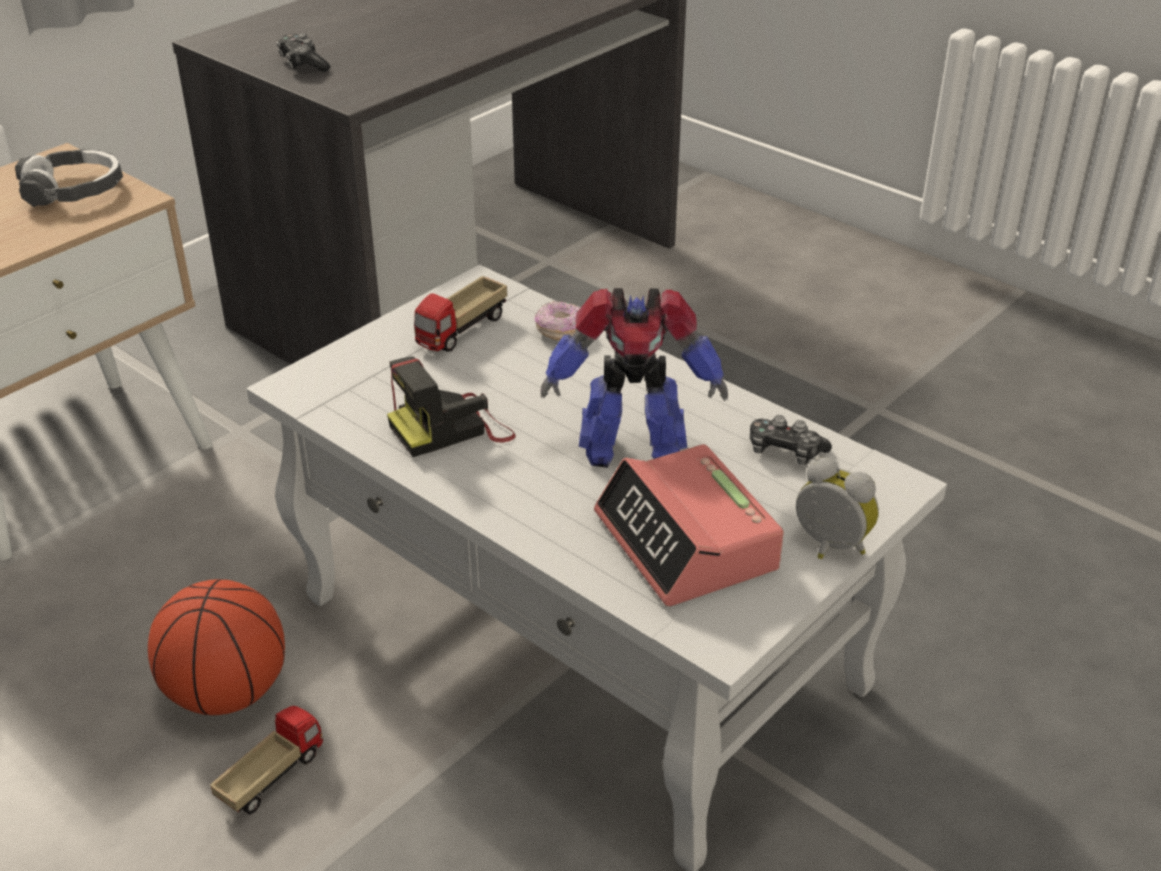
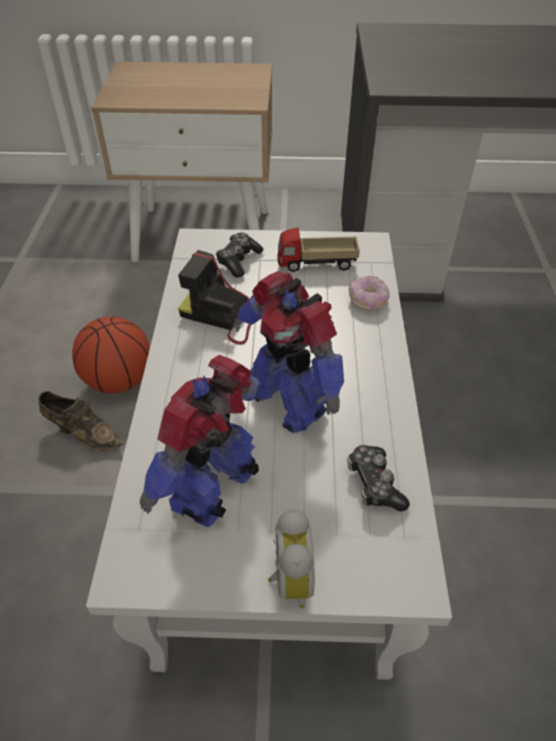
camera: 50 degrees right, 10 degrees up
(73, 190) = (235, 86): headphones -> none
(271, 776) = (82, 433): toy truck -> brown shoe
(303, 64) = (398, 57): game controller -> game controller (238, 261)
(686, 542) = (217, 488): alarm clock -> toy robot

